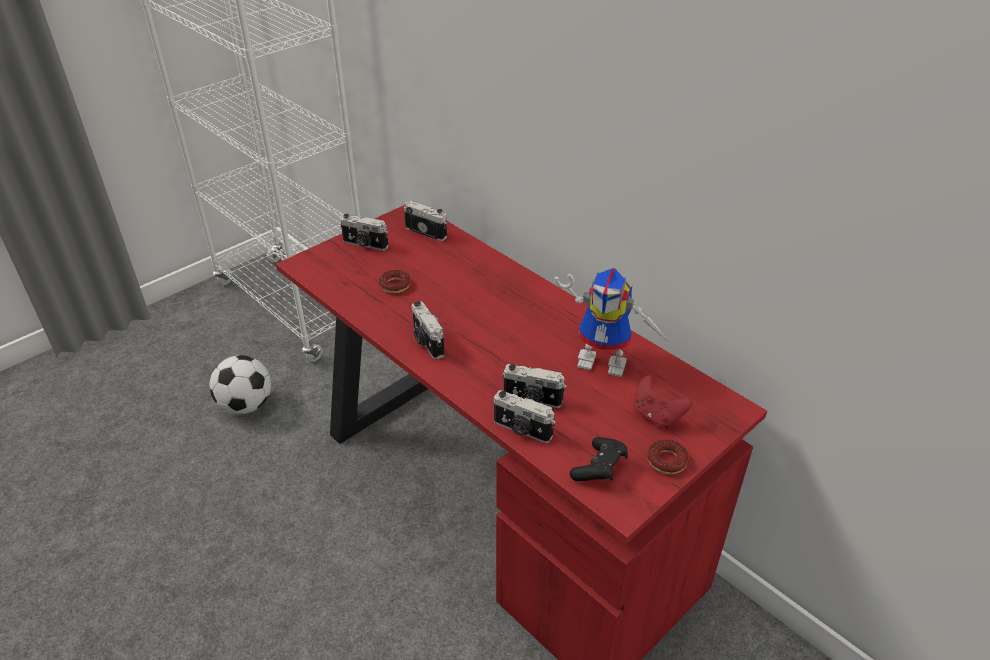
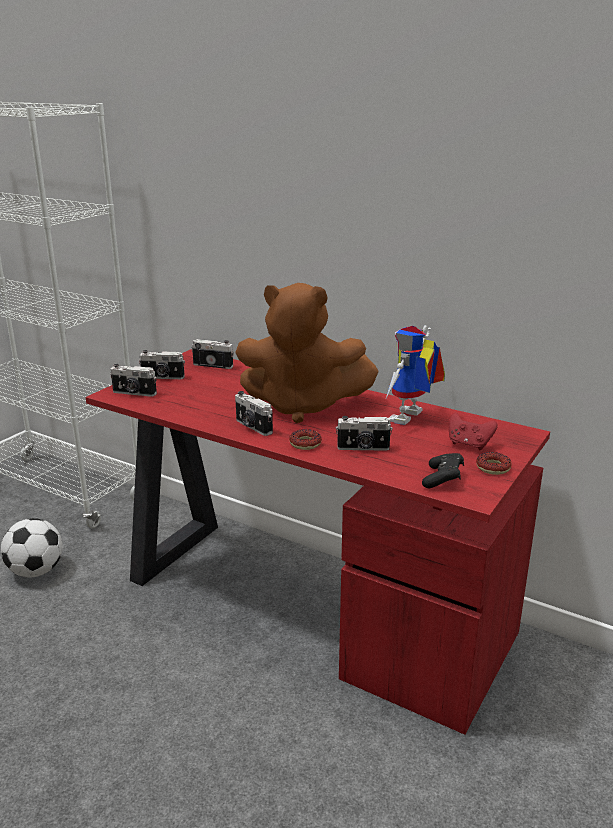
camera: 15 degrees left, 15 degrees down
(395, 285) = (204, 397): donut -> donut (305, 443)
(495, 317) = (302, 406): none -> brown plush toy
(522, 430) = (365, 466): camera -> camera (134, 393)
(607, 360) = (410, 419): toy robot -> toy robot turned 120 degrees clockwise

